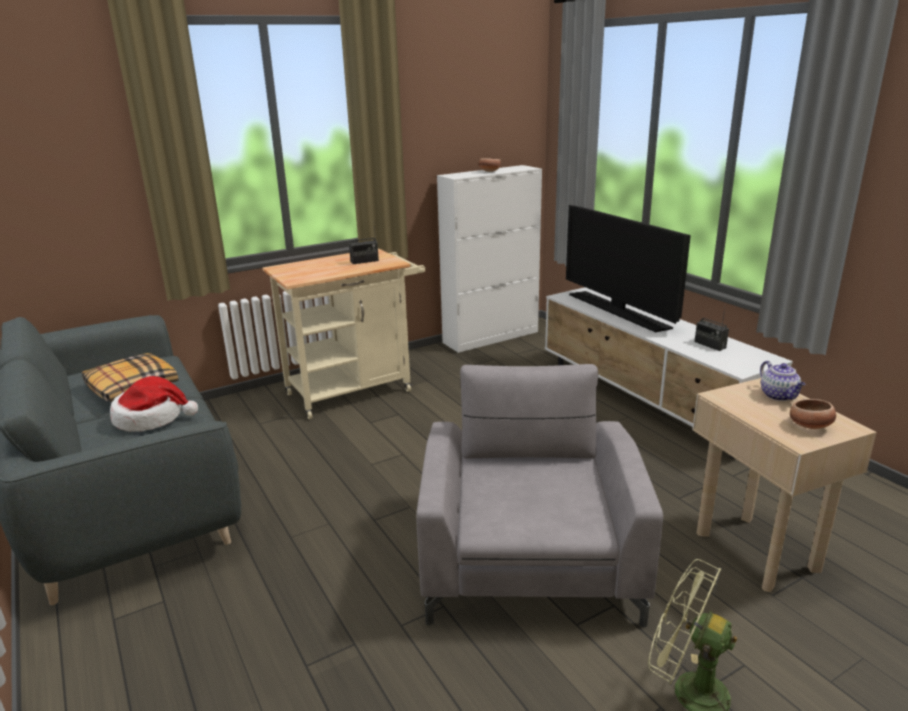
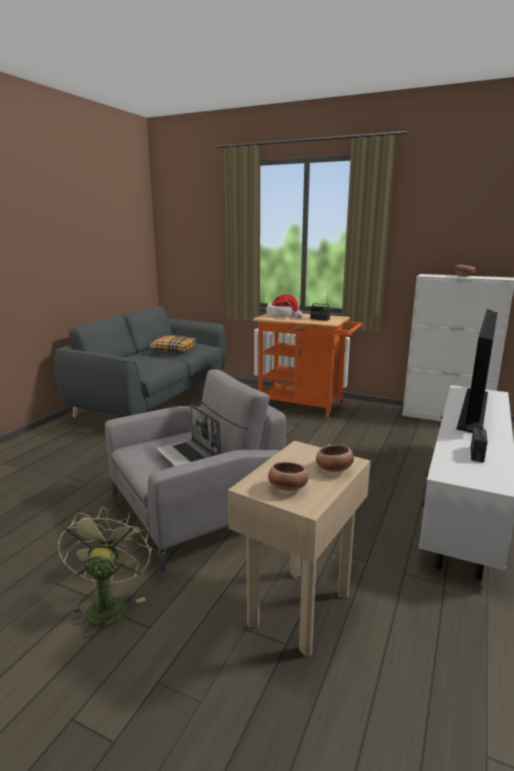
camera: 55 degrees right, 5 degrees down
(151, 418) = (149, 359): hat -> hat (284, 315)
(356, 390) = (305, 406): beige cart -> orange cart
(558, 485) = (189, 457): none -> laptop
(779, 396) = (334, 469): teapot -> bowl

